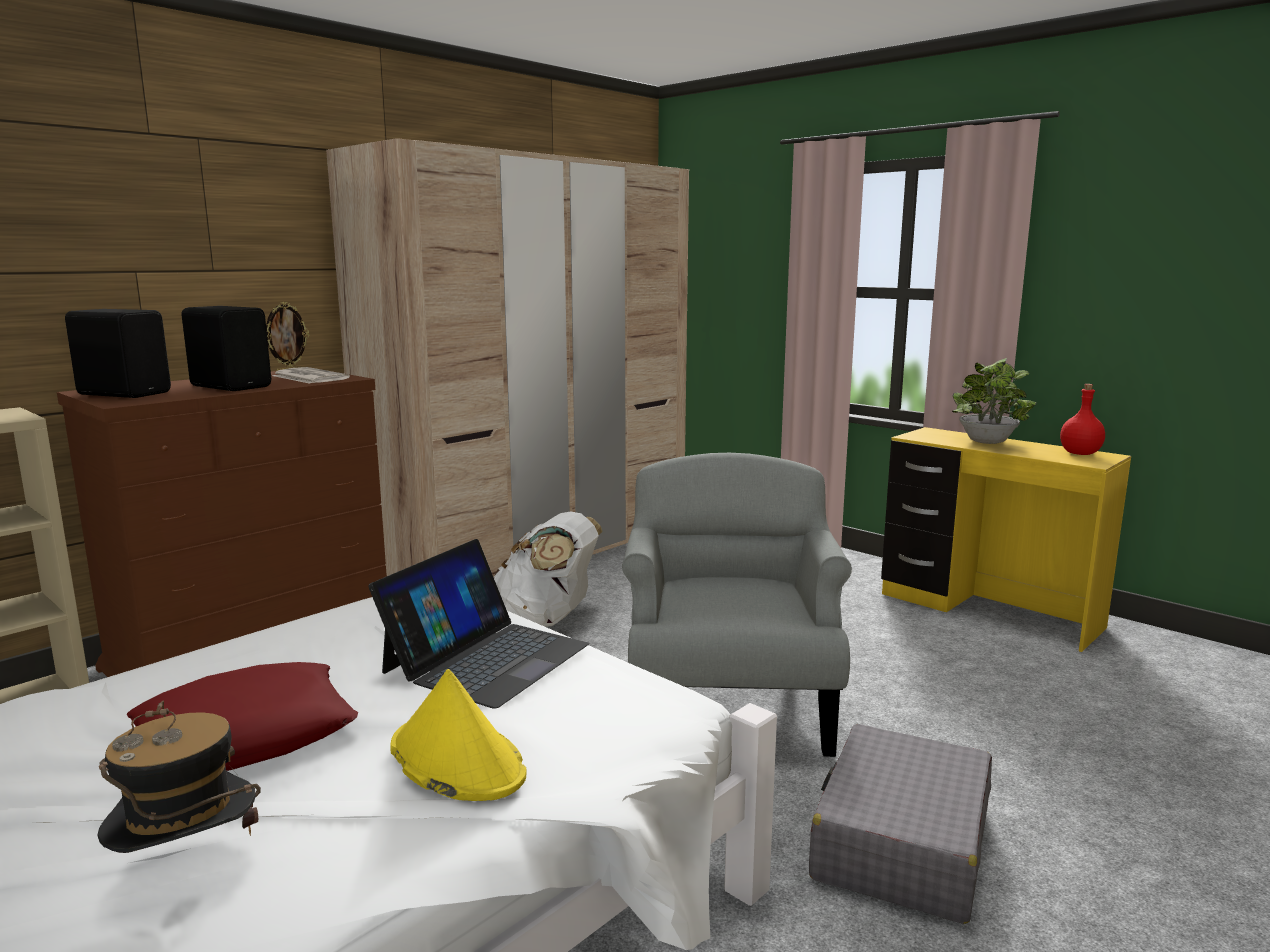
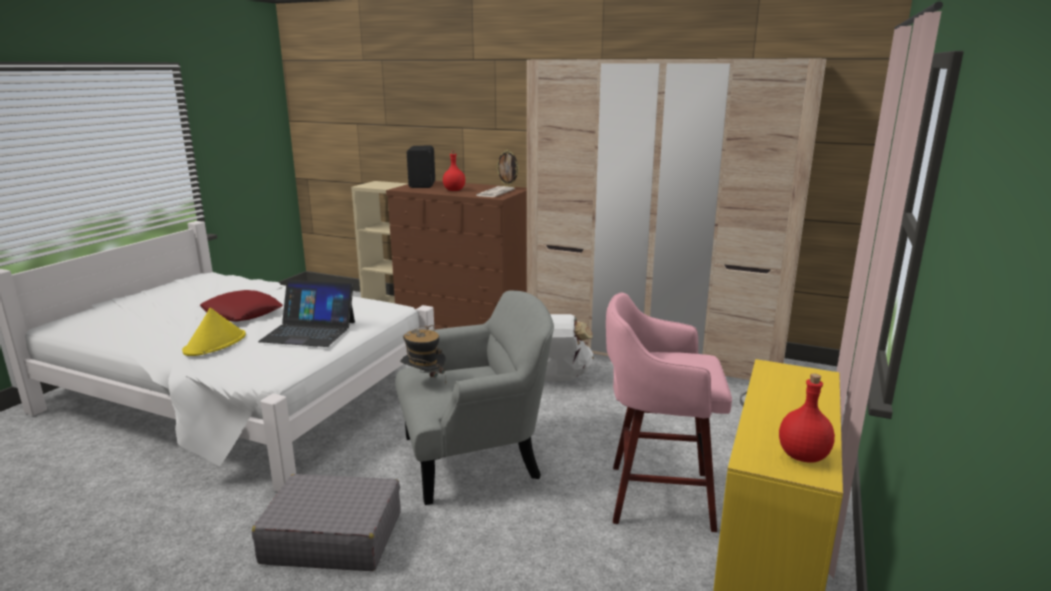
camera: 70 degrees right, 5 degrees up
(189, 872) = (158, 327): hat -> hat (424, 382)
(232, 386) = (454, 190): black speaker -> red bottle
(853, 622) = (656, 496): none -> pink stool
(988, 442) = (795, 404): potted plant -> none

